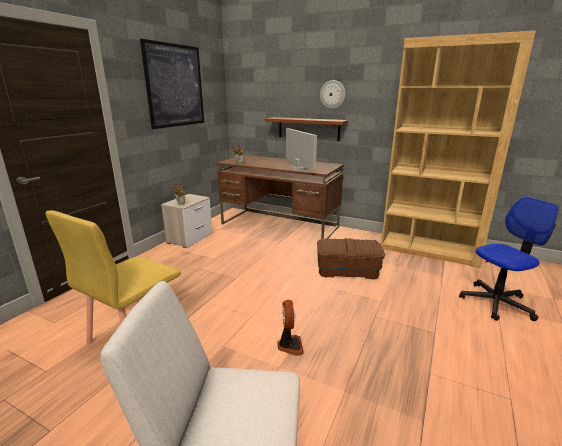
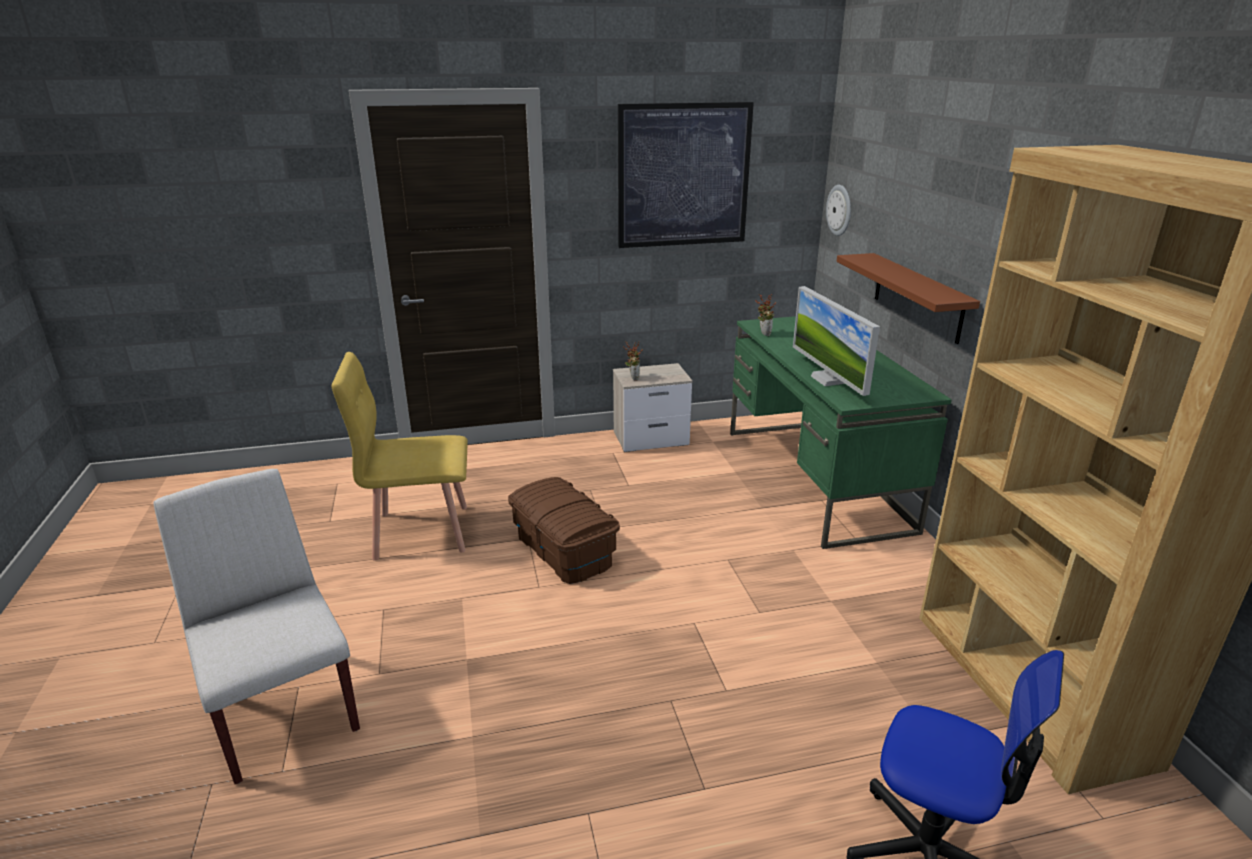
camera: 50 degrees right, 5 degrees up
(280, 226) = (815, 479): brown desk -> green desk
(289, 345) = (513, 648): fan -> none
(298, 168) = (828, 379): monitor -> monitor turned 135 degrees clockwise
(332, 94) = (965, 233): wall clock -> wall clock (840, 210)
(348, 270) = (773, 614): brown storage box -> brown storage box (564, 550)

